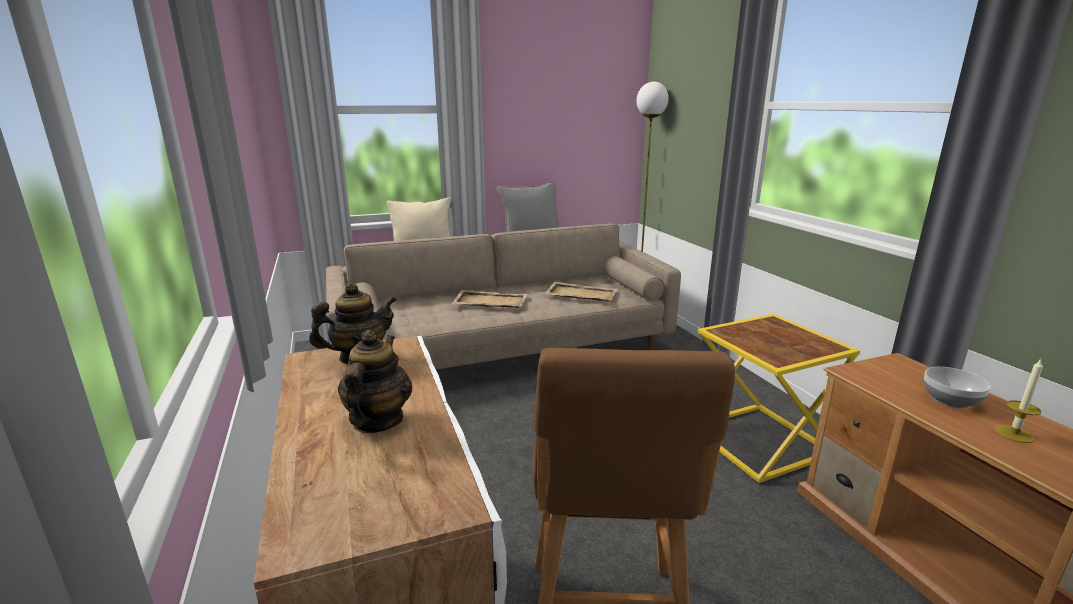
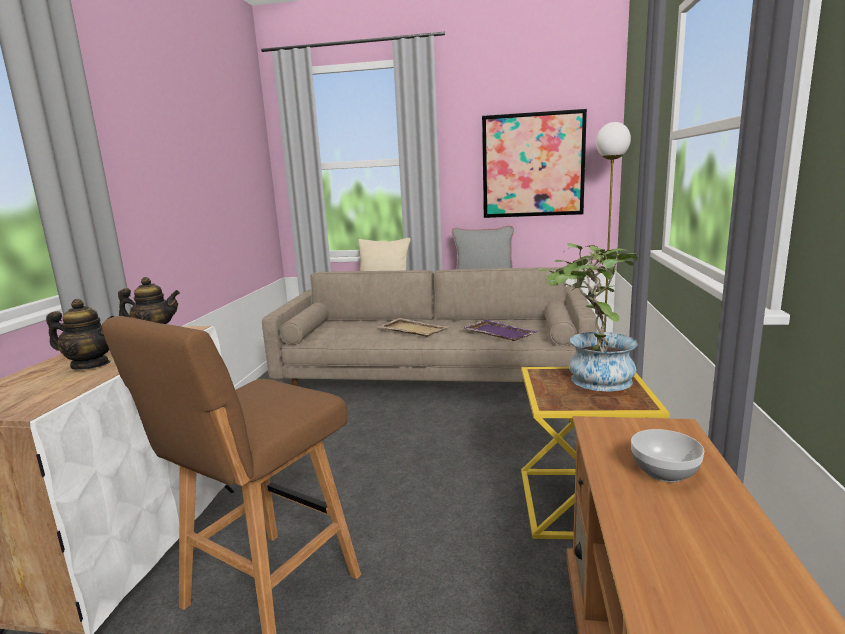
camera: 30 degrees right, 5 degrees down
(377, 421) = (91, 365): teapot -> teapot turned 60 degrees clockwise
(570, 119) = (532, 165): none -> picture
(580, 294) = (498, 332): beige tray -> purple tray
(767, 331) = (590, 379): none -> potted plant
(1014, 434) = (679, 519): candle -> none

